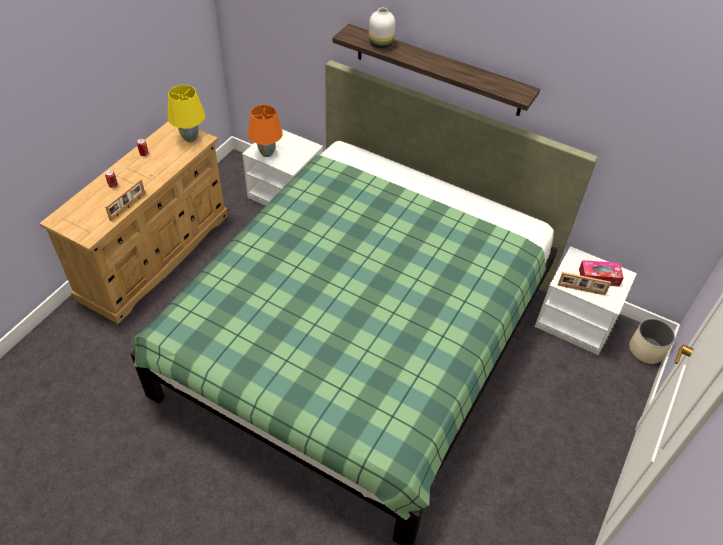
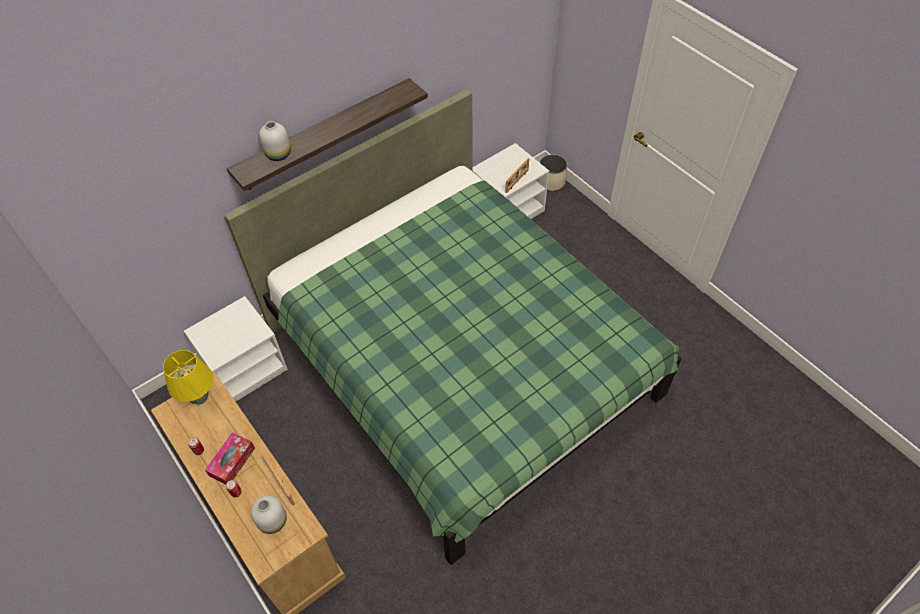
camera: 65 degrees left, 5 degrees up
(92, 214) = (273, 522): none -> white vase
(266, 153) = (226, 348): orange table lamp -> none
(599, 277) = (509, 165): tissue box -> tissue box (232, 462)

